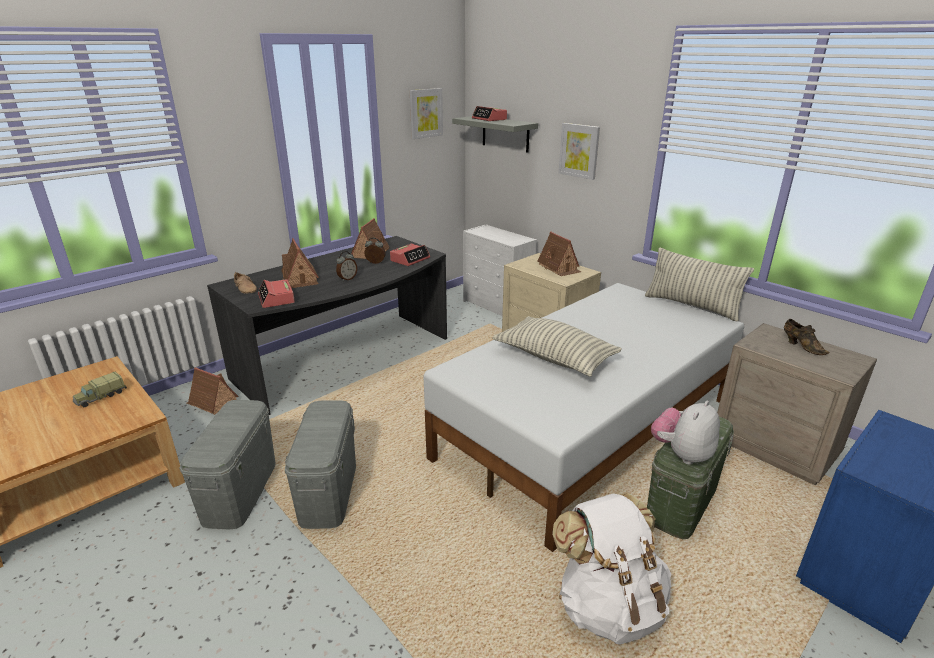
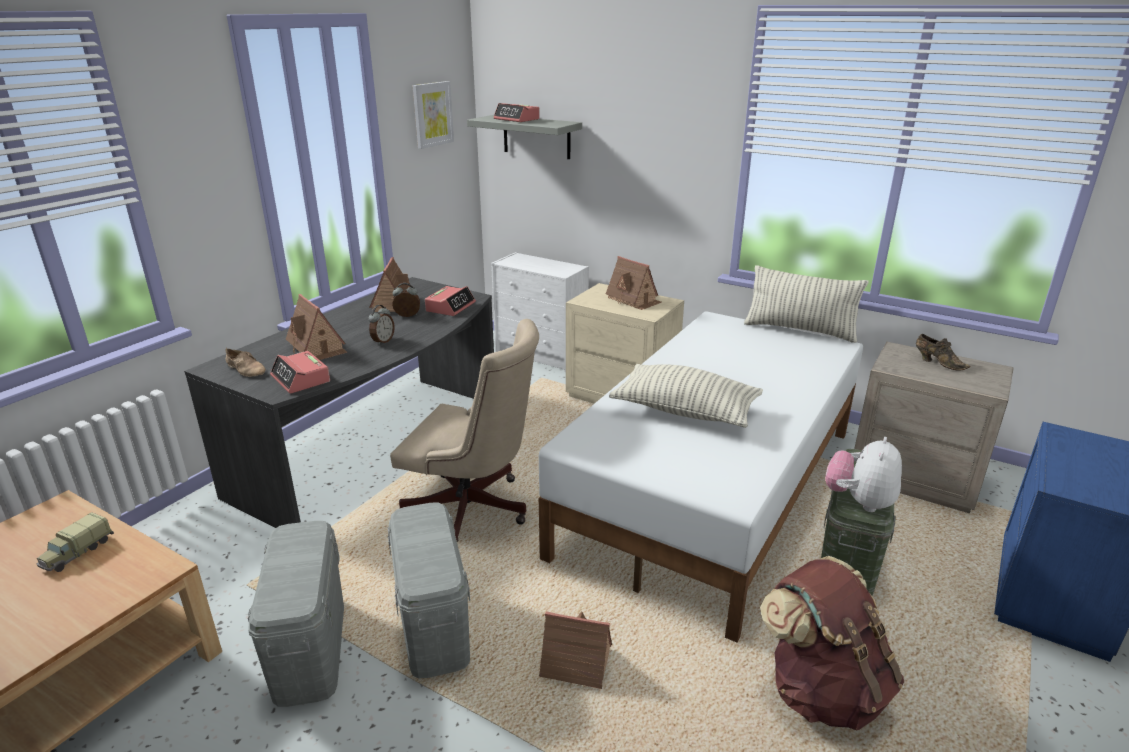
camera: 15 degrees left, 0 degrees up
(212, 402) = (210, 534): toy house -> toy house (571, 664)
(395, 415) = (474, 511): none -> beige office chair
(579, 150) = (640, 155): picture -> none
(608, 605) = (822, 689): white backpack -> brown backpack

